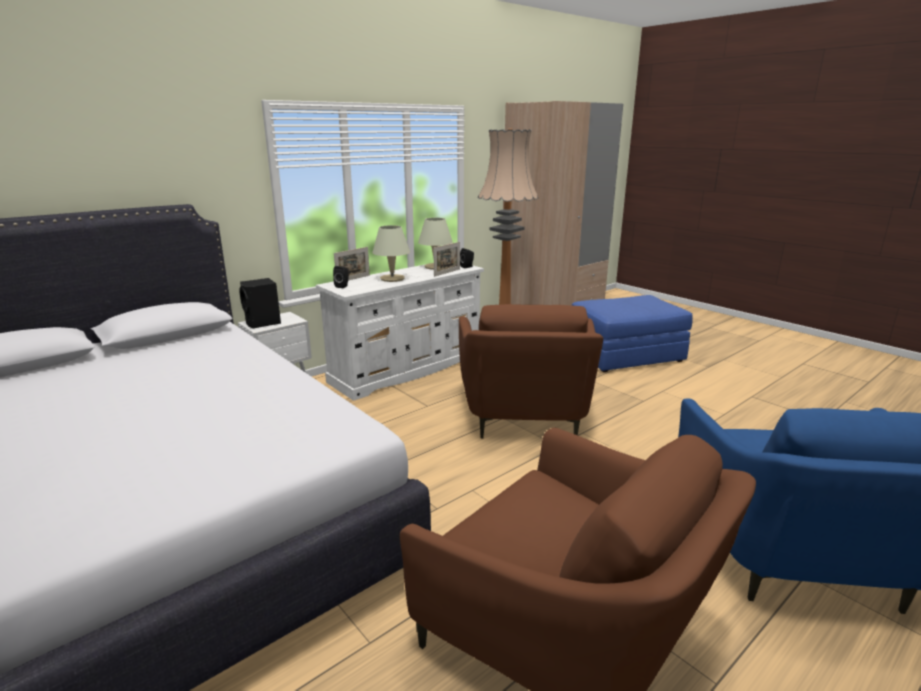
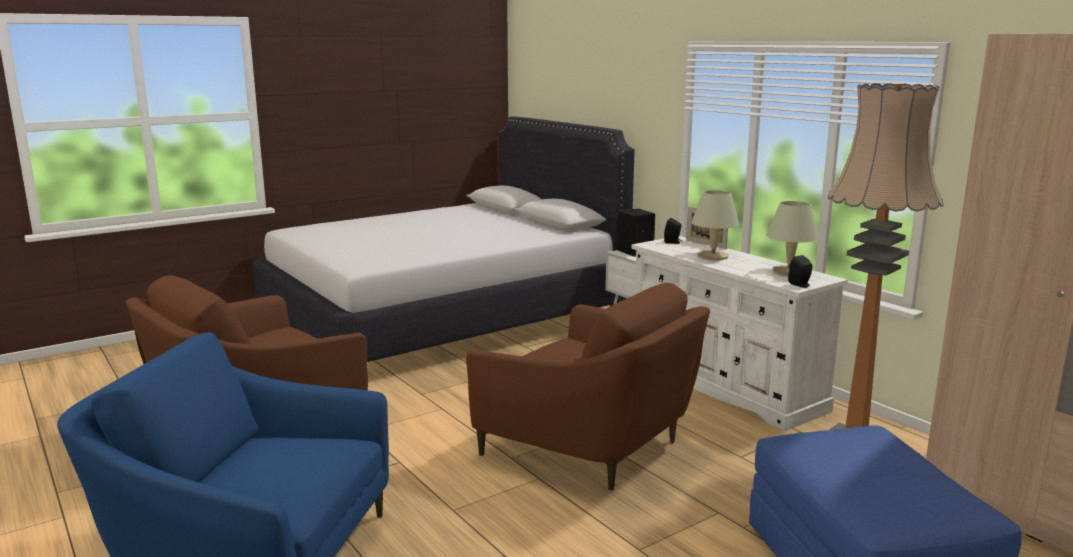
camera: 95 degrees right, 5 degrees down
(447, 272) = (756, 276): picture frame -> none
(525, 415) = (591, 446): brown armchair -> brown armchair turned 150 degrees counterclockwise

